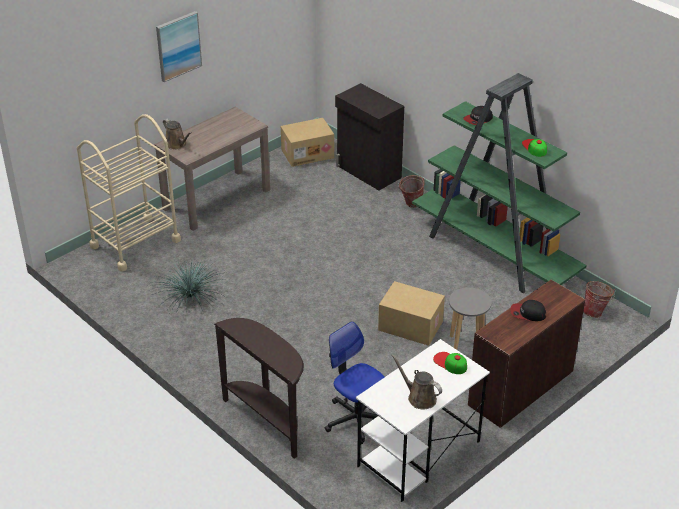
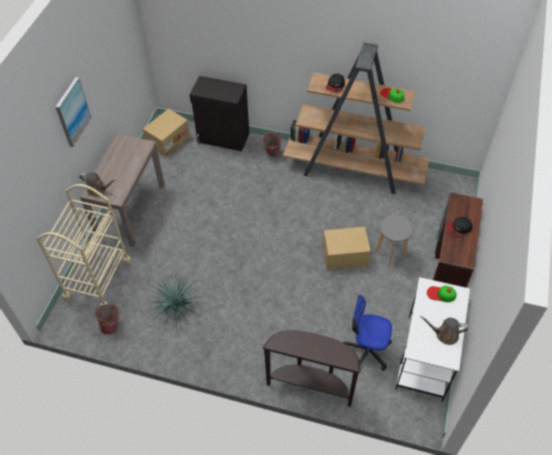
camera: 30 degrees left, 15 degrees up
(494, 253) = (354, 170): green bookcase -> brown bookcase
(596, 312) = (447, 188): bucket -> bucket (112, 325)

